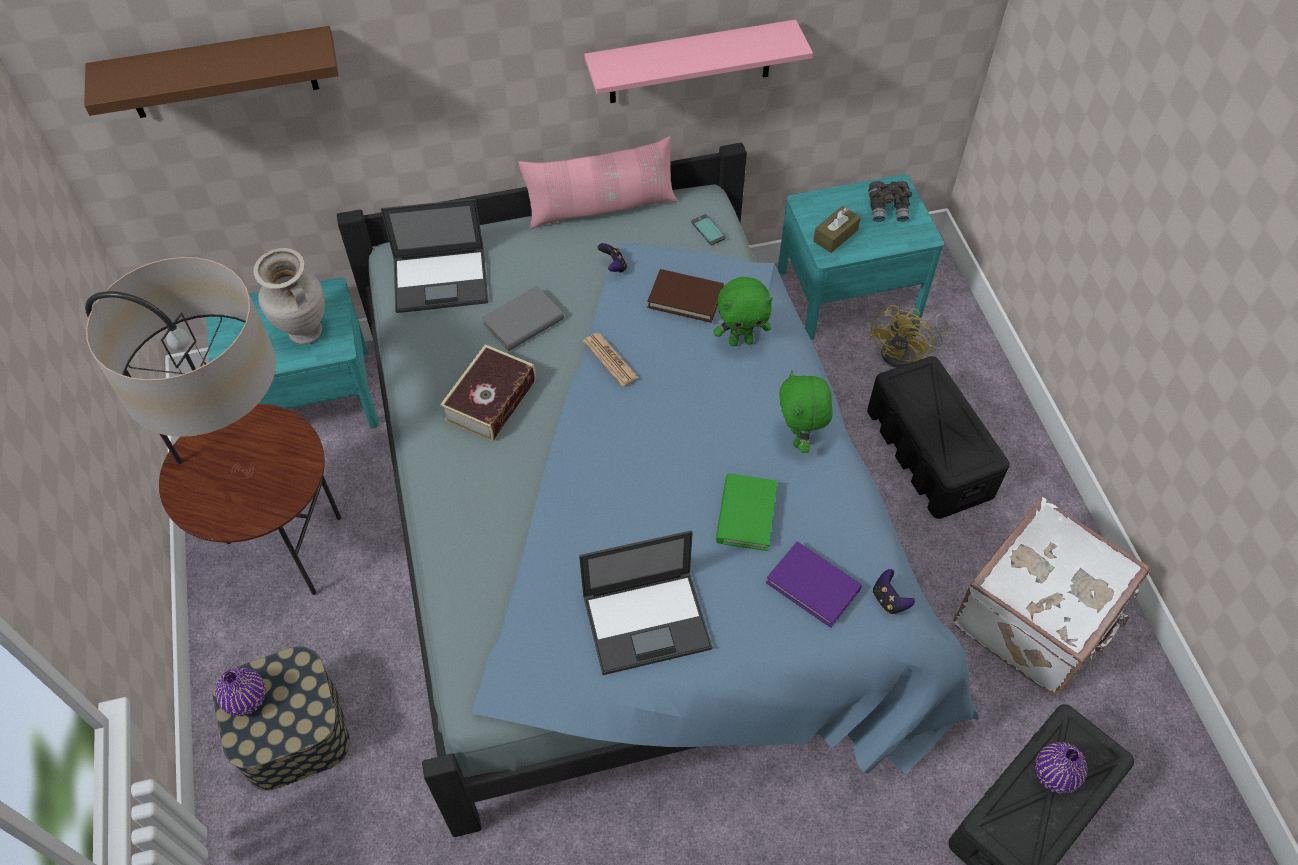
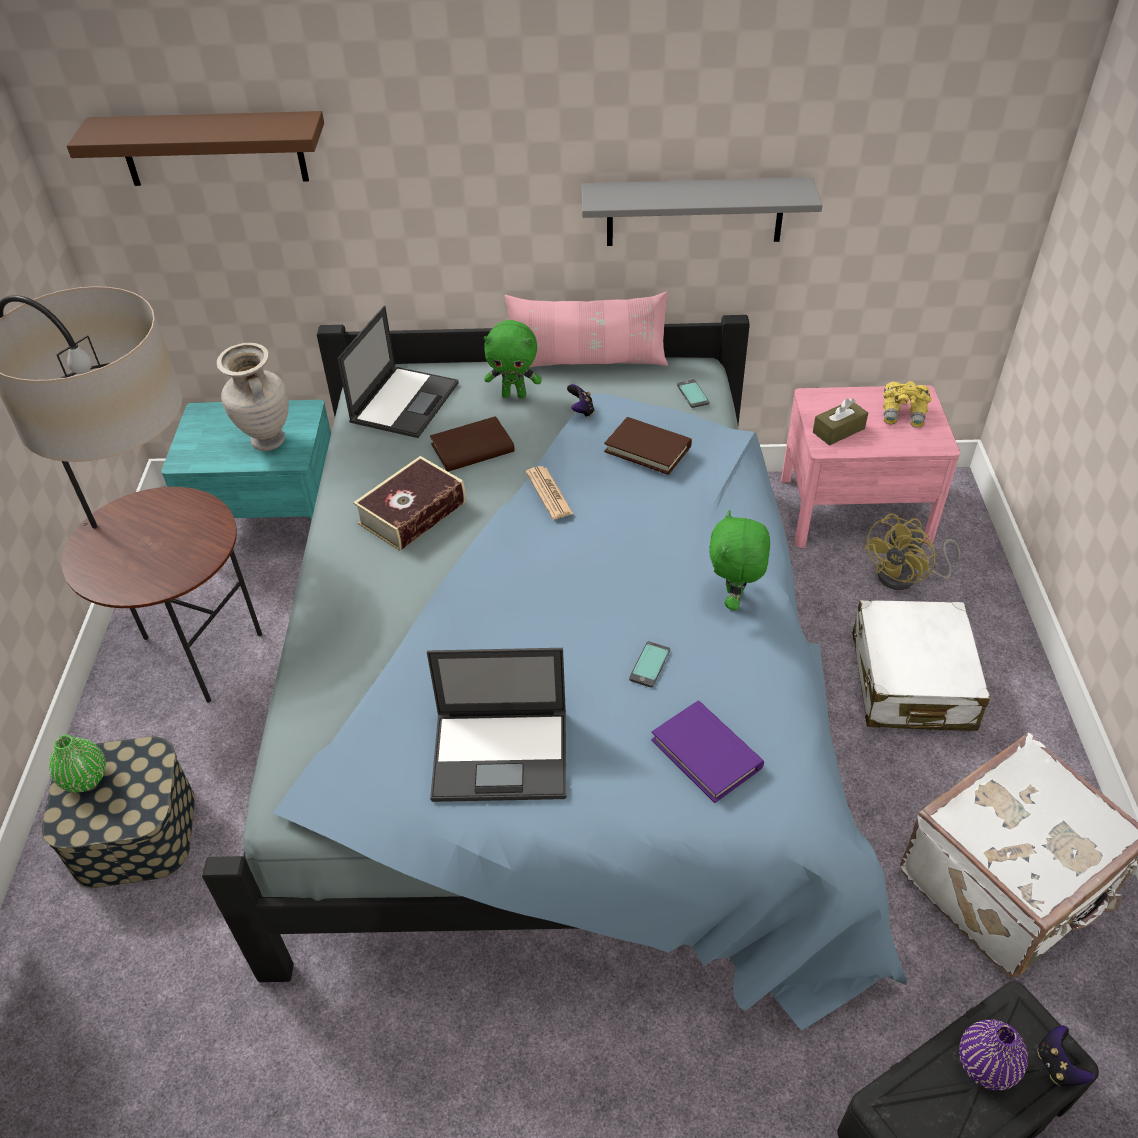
camera: 15 degrees right, 10 degrees down
(246, 700) = (85, 778): purple vase -> green vase
(442, 280) = (405, 401): laptop -> laptop turned 75 degrees counterclockwise
(523, 322) = (472, 448): grey book -> brown book
(690, 62) = (694, 212): pink shelf -> grey shelf
(741, 341) = (696, 496): green plush toy -> green plush toy (514, 395)
(746, 514) = (650, 665): green book -> phone
(848, 292) = (854, 509): turquoise nightstand -> pink nightstand
(888, 209) = (903, 414): grey binoculars -> yellow binoculars
(889, 600) = (795, 786): game controller -> game controller (1057, 1065)
(929, 453) = (911, 681): black storage box -> white suitcase

